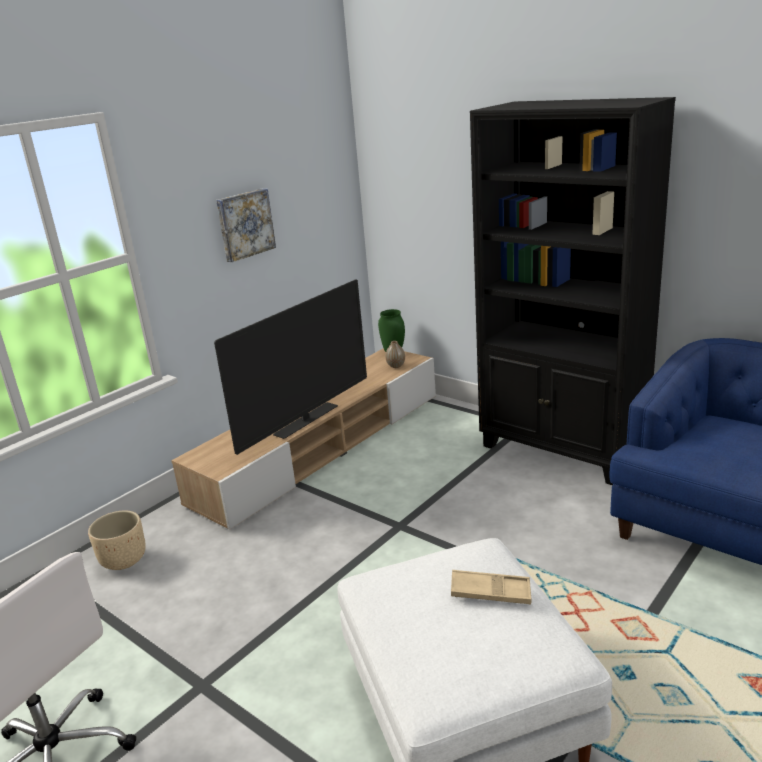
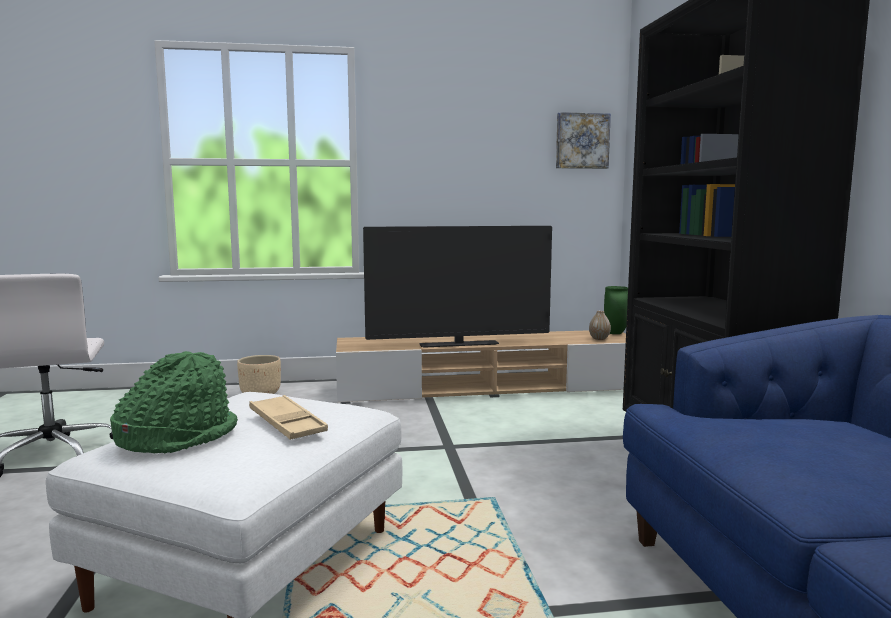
camera: 40 degrees right, 15 degrees down
(244, 224) = (472, 164): picture -> picture (581, 141)
(458, 653) = (178, 437): none -> green hat

